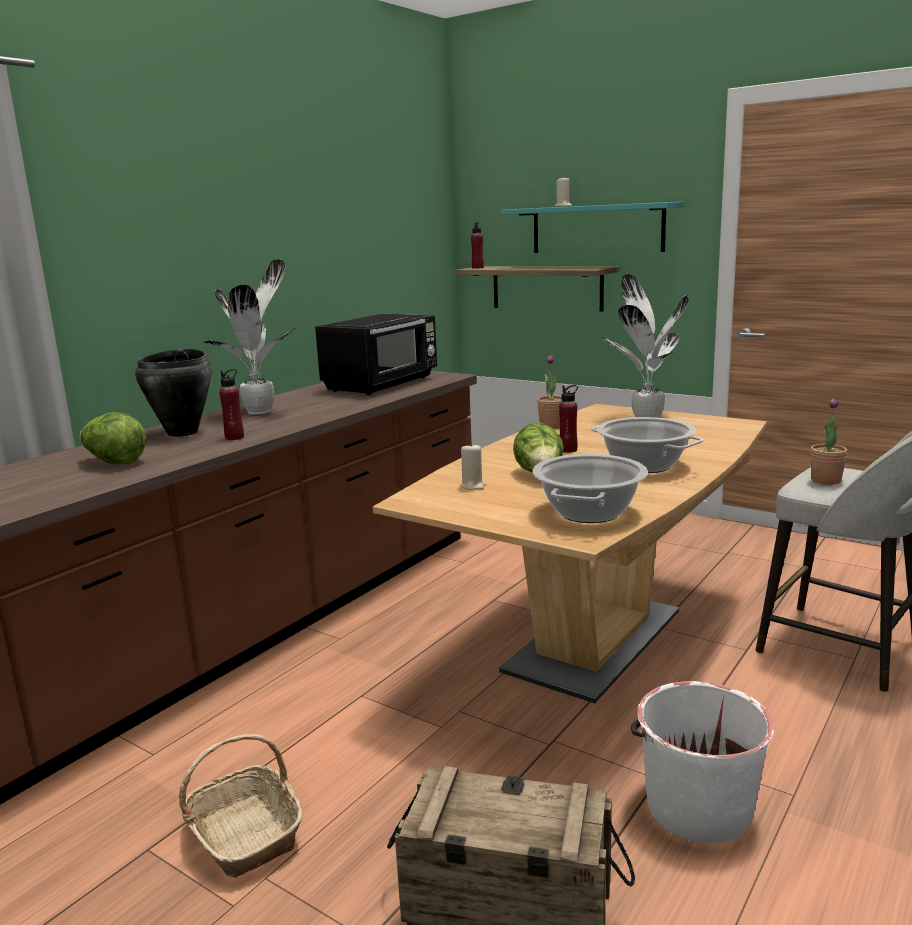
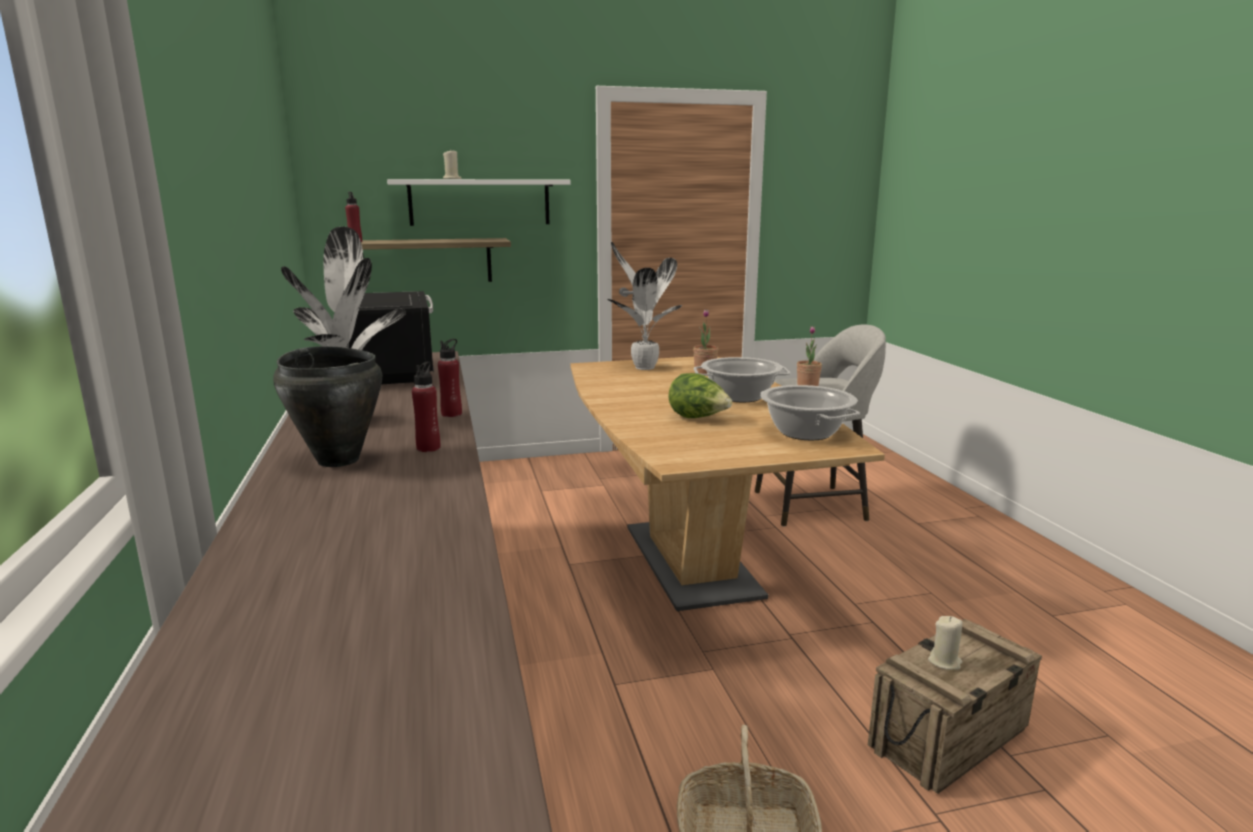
camera: 50 degrees left, 0 degrees up
(114, 462) = (379, 508): lettuce -> none
(473, 486) = (683, 438): beige candle -> beige candle (945, 662)
(551, 426) = (594, 385): potted plant -> potted plant (705, 372)
(568, 450) = (662, 398): red bottle -> red bottle (451, 414)
(597, 229) = (479, 202): turquoise shelf -> white shelf
(697, 806) = (913, 624): white bucket -> none

